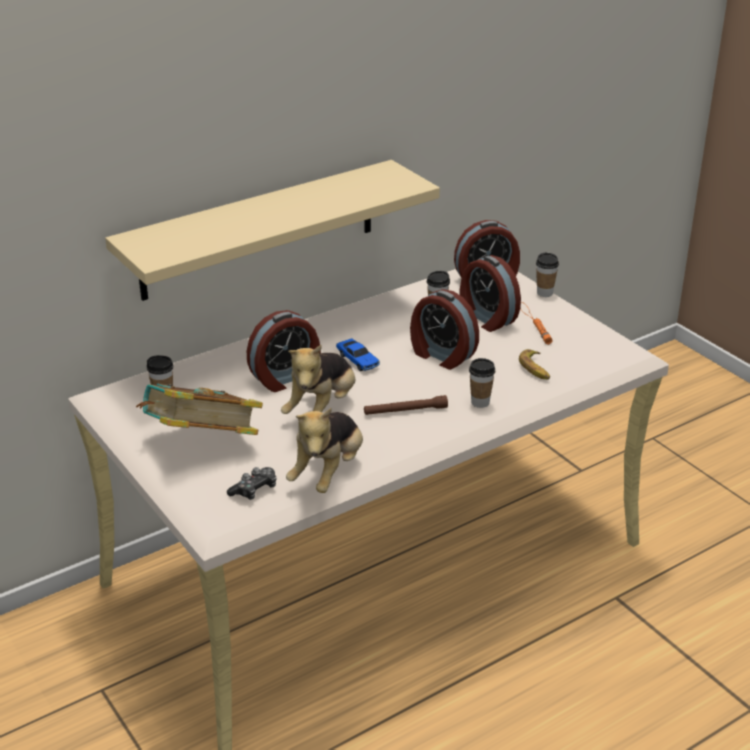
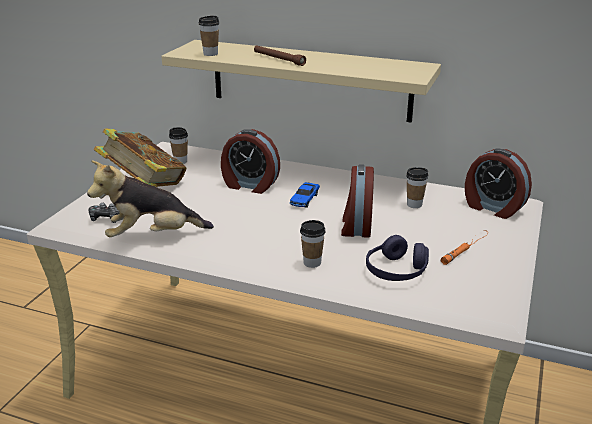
camera: 55 degrees right, 5 degrees down
(322, 408) = (227, 208): plush toy -> none
(405, 411) = (261, 237): brown flashlight -> brown flashlight (278, 59)
(486, 318) = (437, 226): alarm clock -> none
(535, 369) = (396, 271): banana -> purple headphones
(544, 293) = (521, 237): cup -> cup (210, 54)

